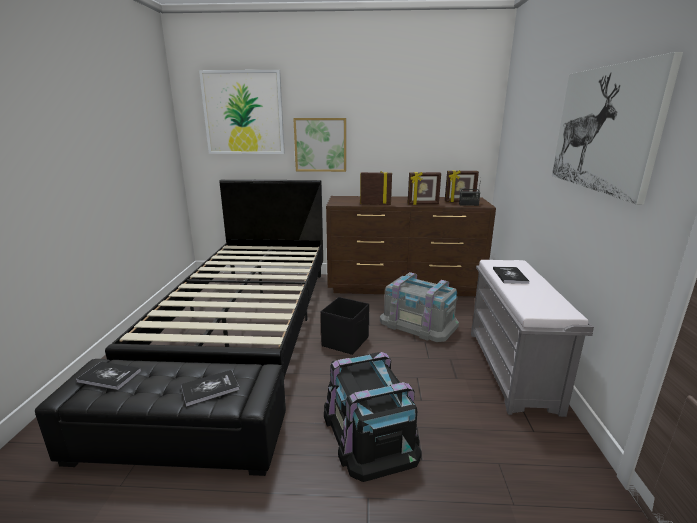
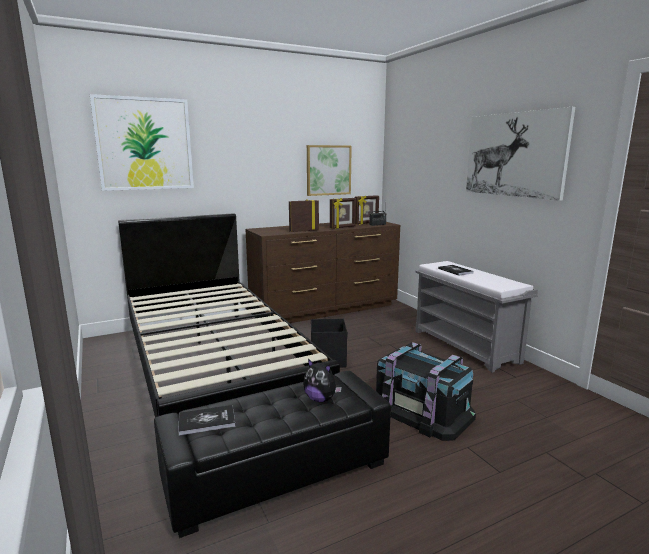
camera: 30 degrees left, 5 degrees down
(210, 388) = (320, 399): book -> plush toy
(320, 145) = (231, 177): picture -> picture (328, 170)
(418, 323) = (369, 333): grey storage box -> none

